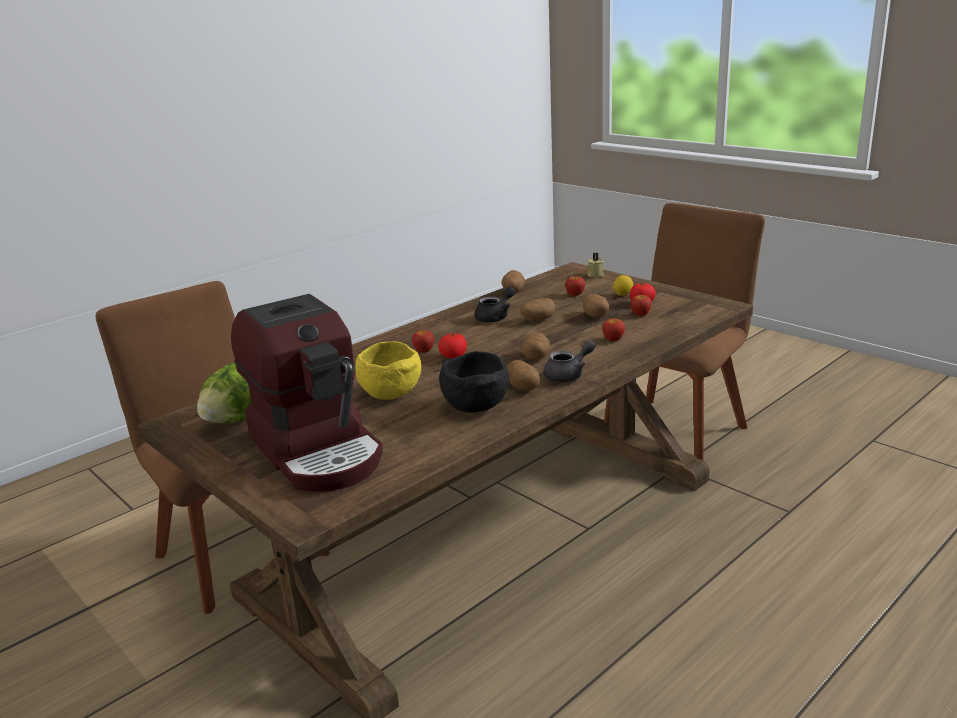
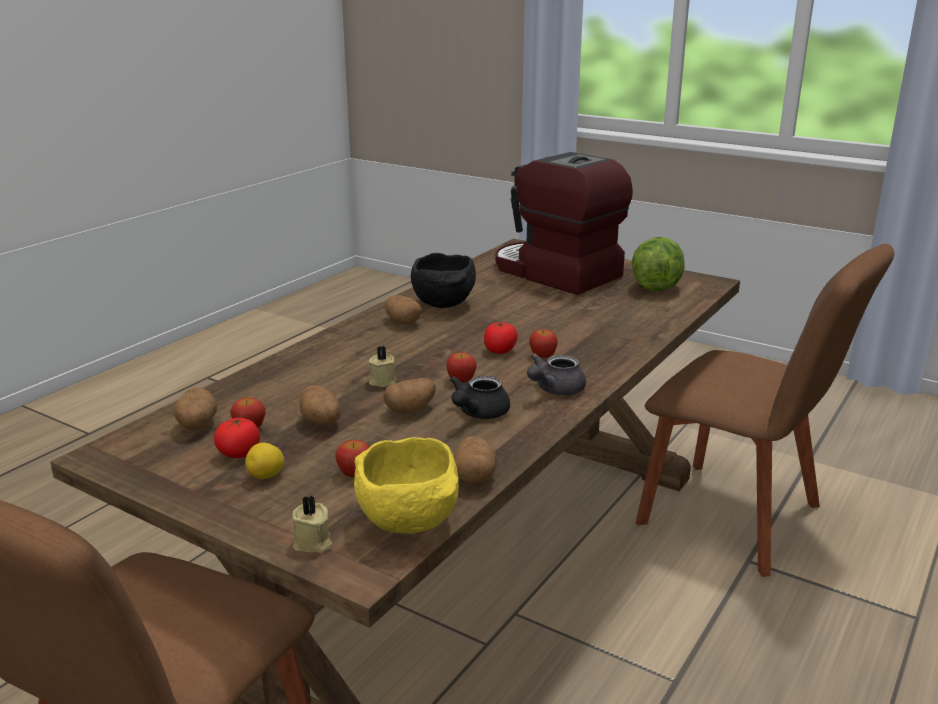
camera: 165 degrees right, 0 degrees up
(389, 394) = (537, 310): yellow bowl -> yellow bowl (411, 522)
(536, 357) = (398, 354): potato -> potato (197, 425)
(553, 338) = (382, 381): none -> beige candle
(569, 375) = (357, 336): grey teapot -> grey teapot (554, 390)
(613, 339) = (300, 382): apple -> apple (461, 380)

